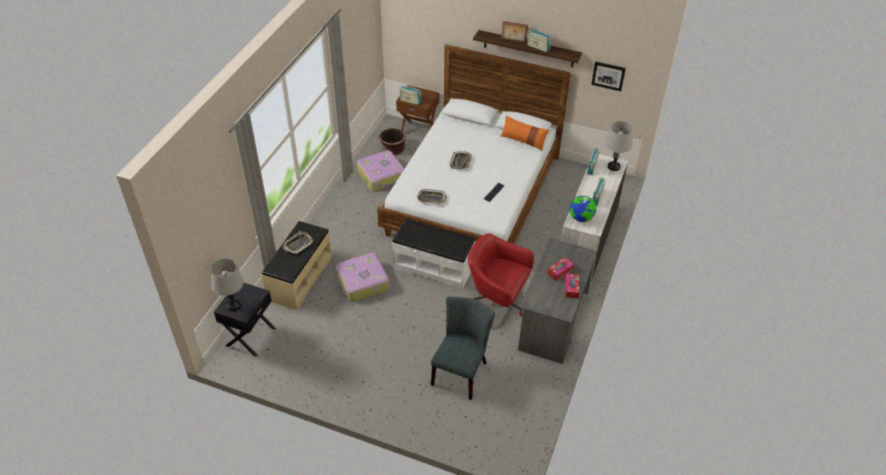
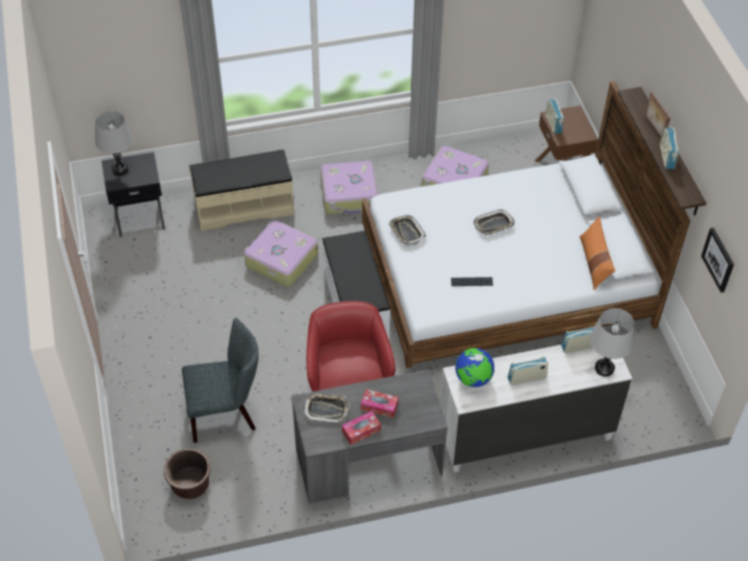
camera: 55 degrees right, 5 degrees up
(298, 244) = (249, 168): tray -> tray (326, 410)
(343, 224) = (349, 195): none -> suitcase
(393, 149) = (507, 167): brown planter -> brown planter (190, 484)

